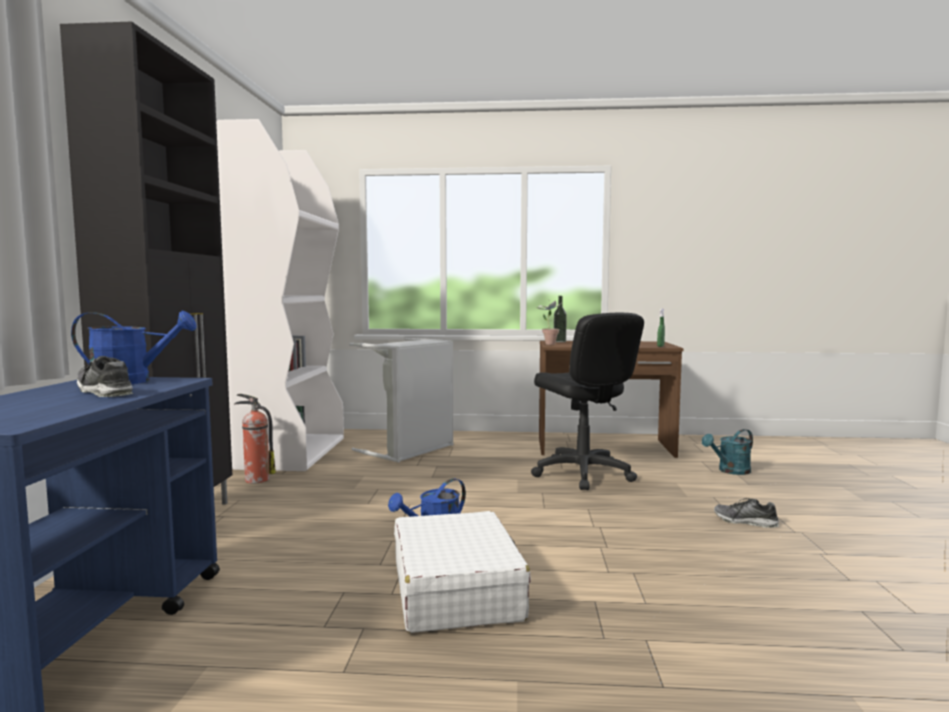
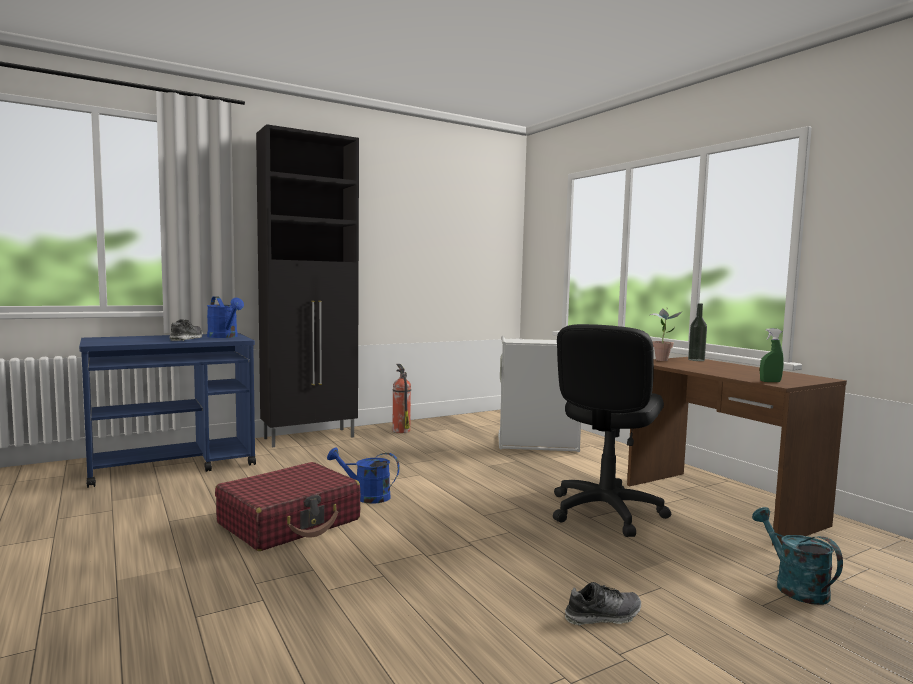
camera: 55 degrees right, 0 degrees up
(292, 452) = (465, 422): white bookcase -> none
(456, 590) = (290, 522): white suitcase -> red suitcase
(730, 471) = (794, 586): turquoise watering can -> turquoise watering can turned 45 degrees clockwise
(745, 522) = (603, 616): shoe -> shoe turned 90 degrees clockwise

